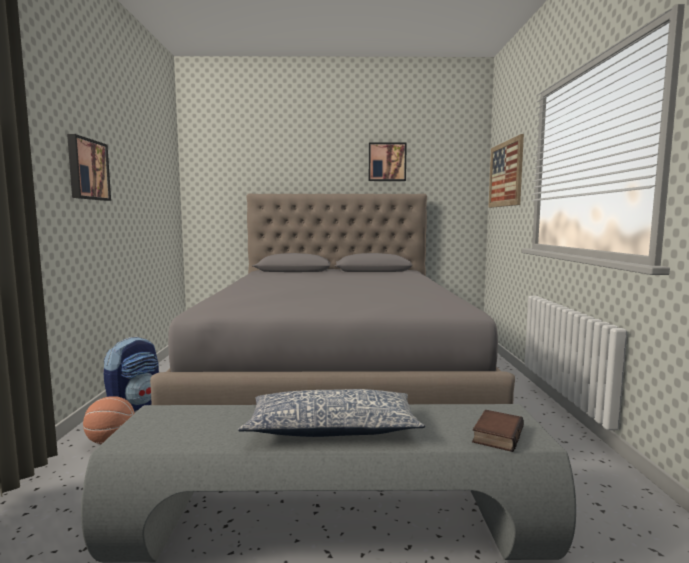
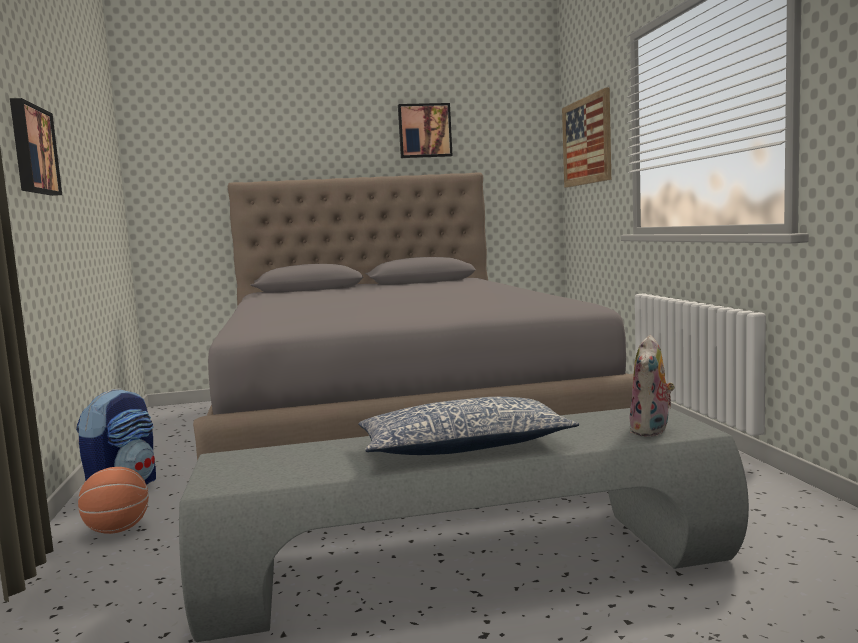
camera: 10 degrees left, 0 degrees up
(496, 435) = (652, 431): book -> plush toy

